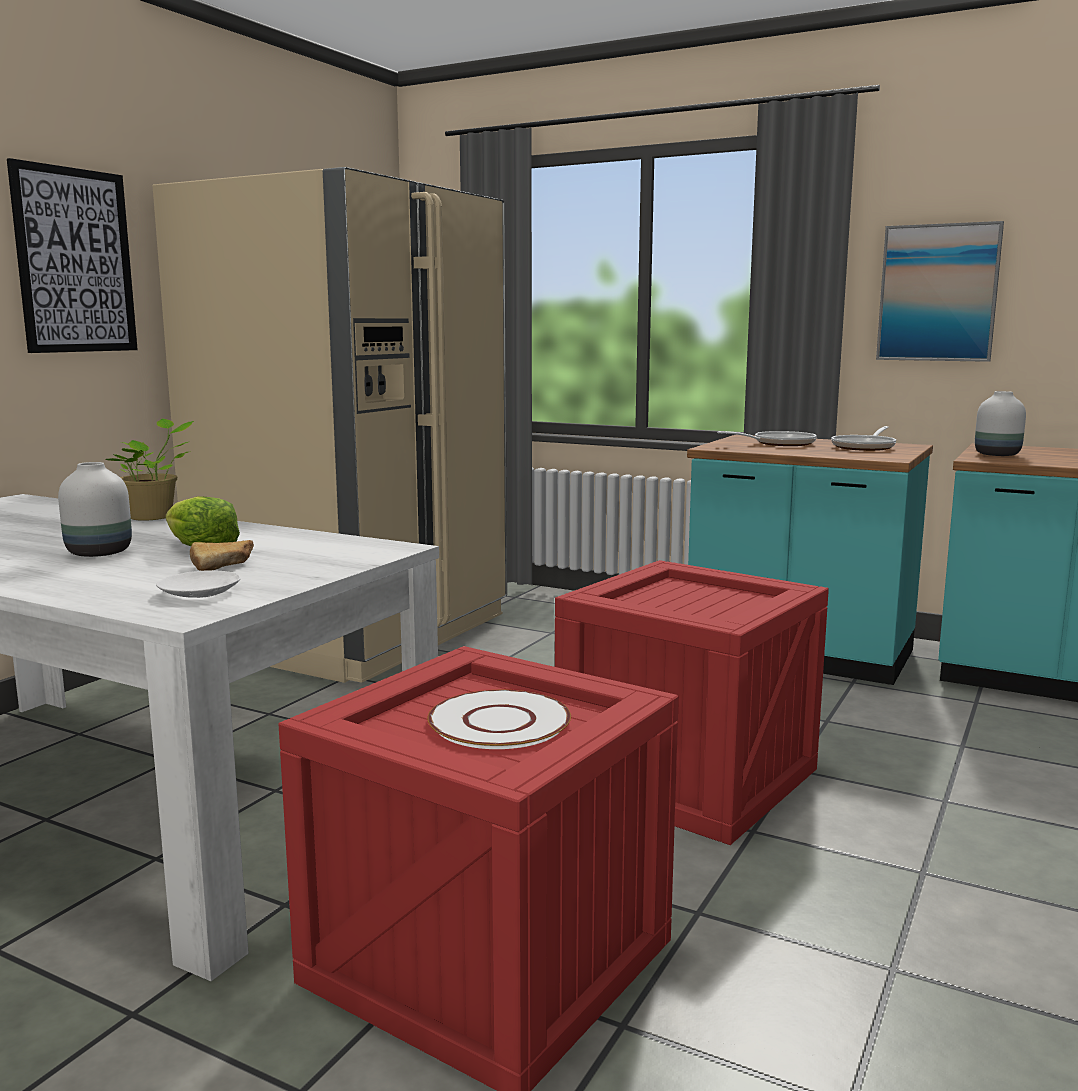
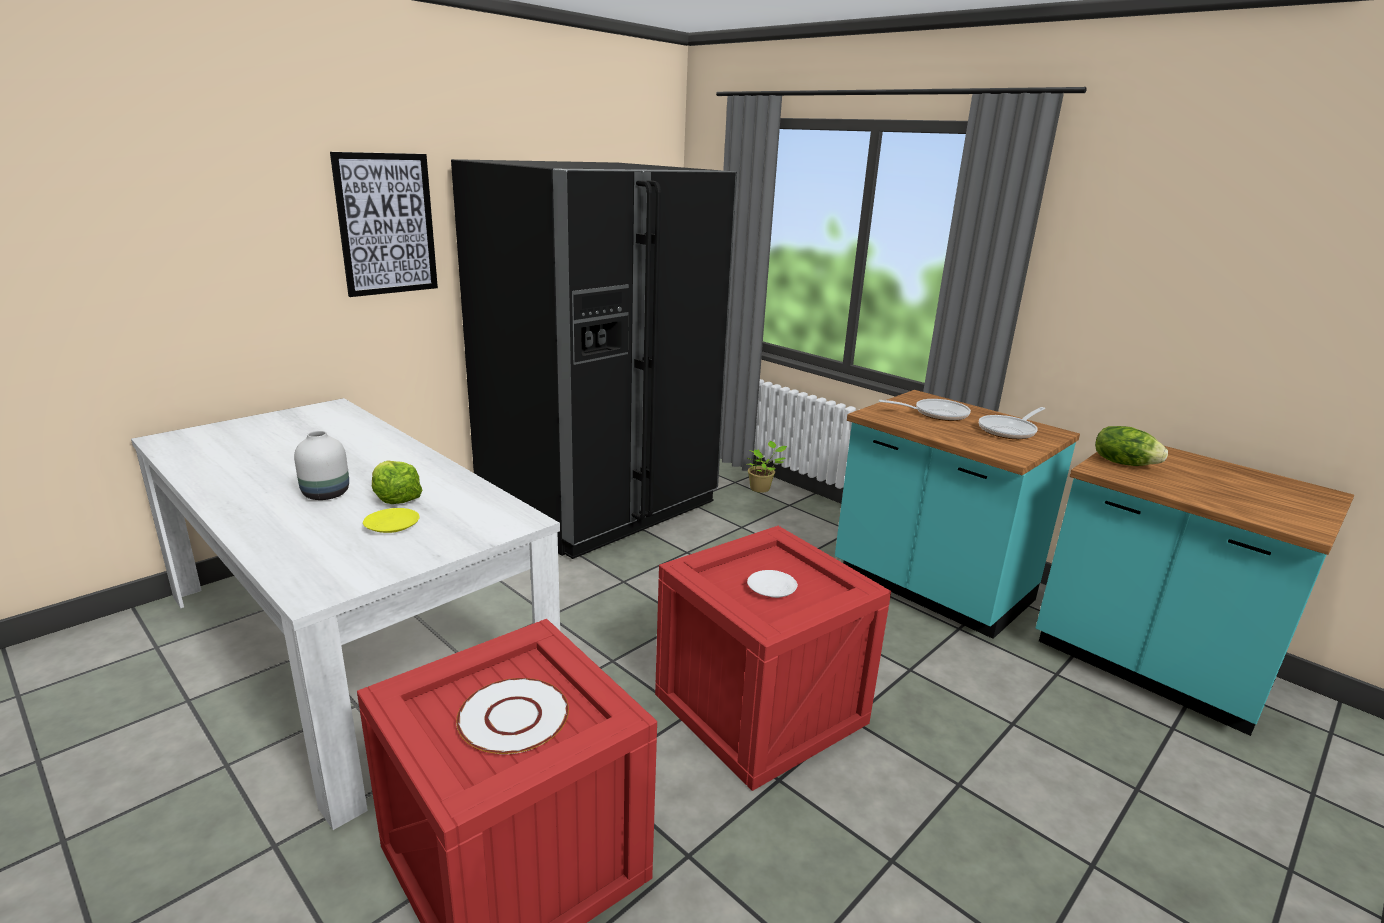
camera: 15 degrees right, 10 degrees up
(154, 516) = (400, 445): potted plant -> potted plant (761, 488)
(200, 592) = (345, 565): white plate -> white plate (772, 589)
(224, 565) = (391, 526): bread -> yellow plate
(357, 633) = (598, 503): beige fridge -> black fridge
(938, 293) = (1115, 292): picture -> none
(996, 455) = (1123, 463): white vase -> lettuce

